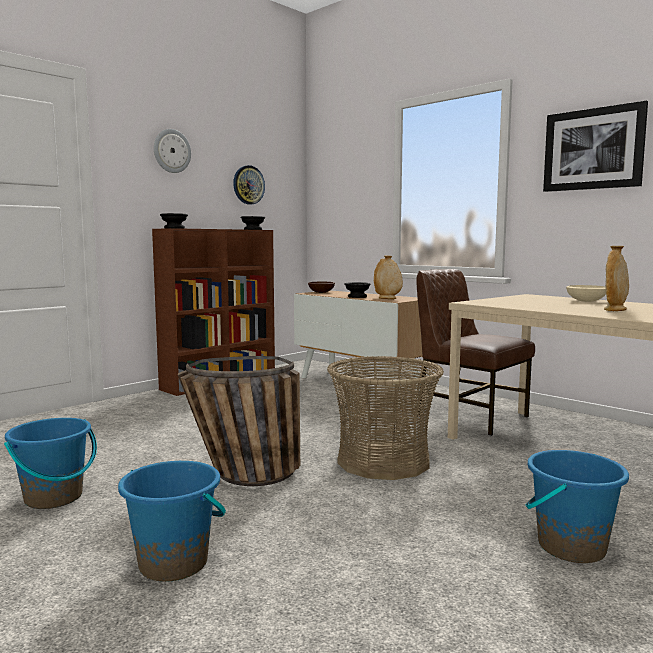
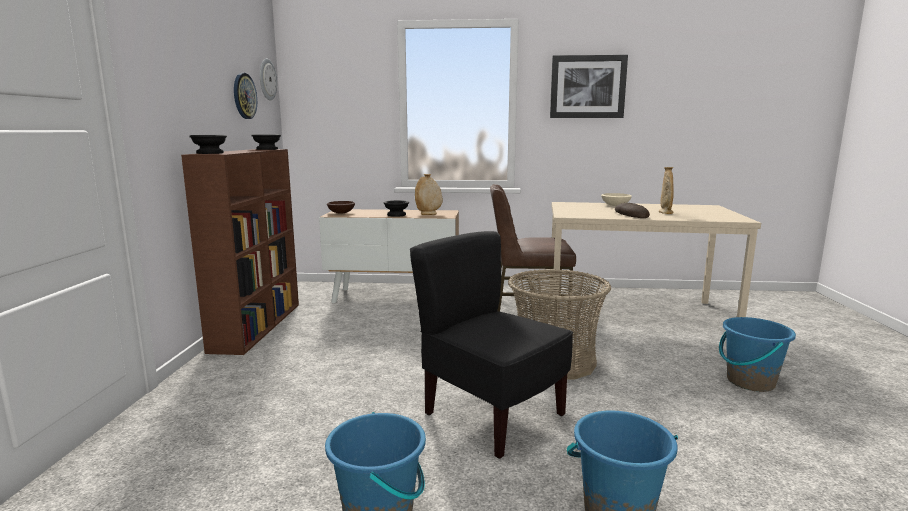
camera: 40 degrees left, 5 degrees up
(171, 151) = (184, 52): wall clock -> wall clock (267, 79)
(239, 476) = (492, 416): basket -> black chair
(552, 307) = (631, 215): none -> bread

